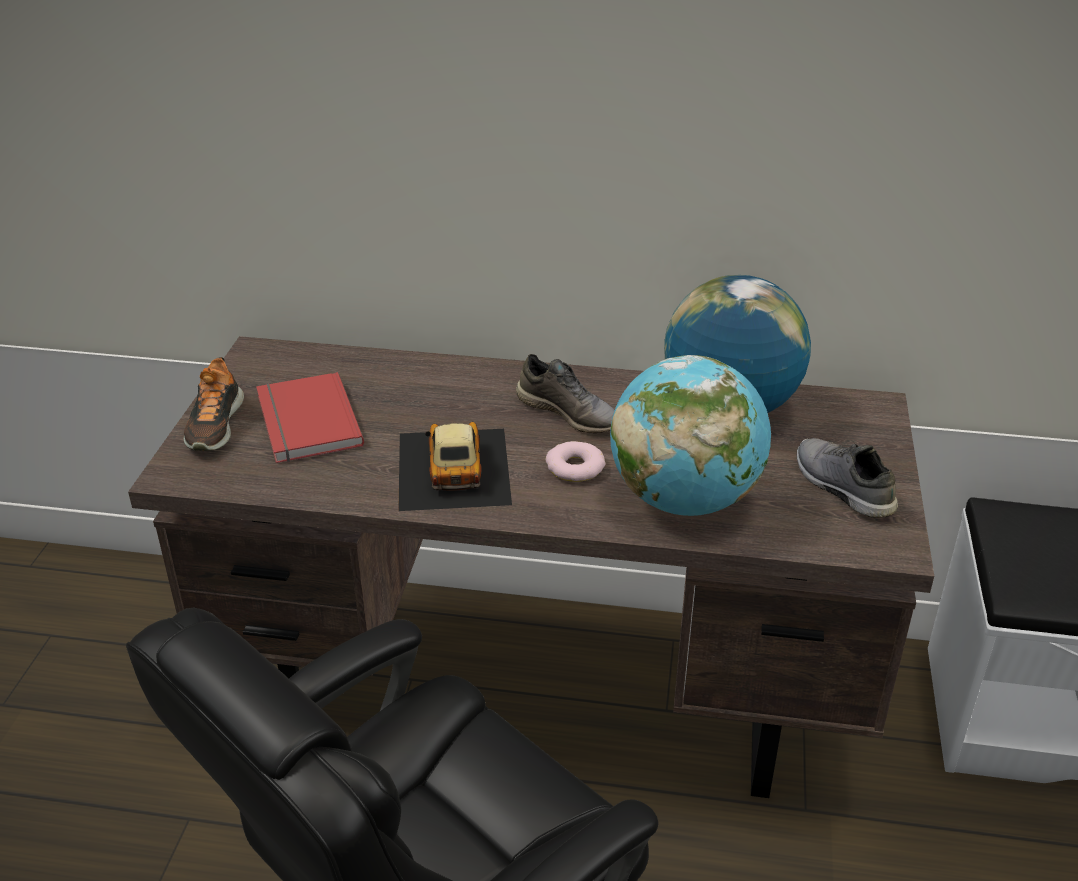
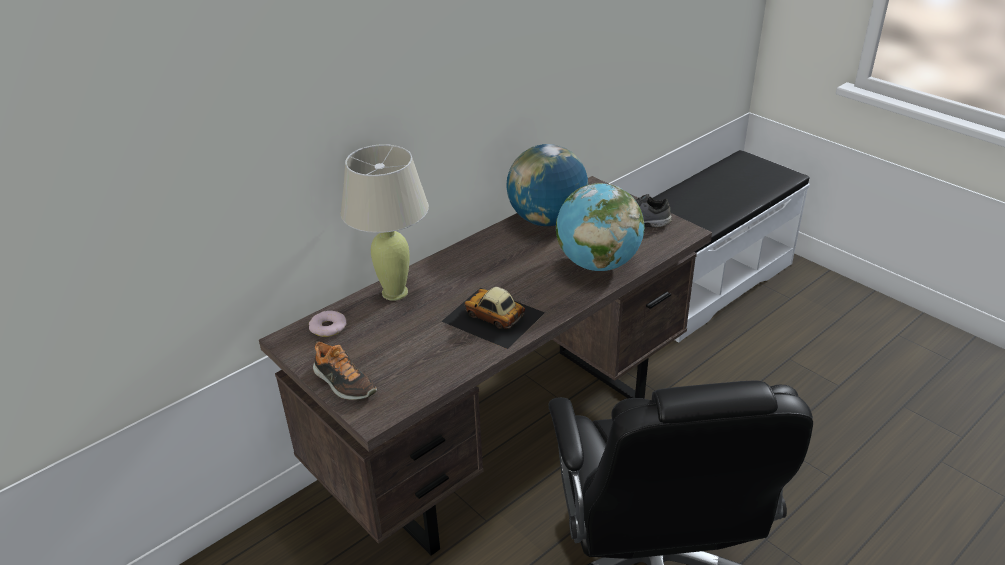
camera: 50 degrees left, 0 degrees up
(305, 422) = (387, 349): red book -> none
(419, 374) = (395, 292): none -> beige table lamp
(569, 412) = (492, 263): grey shoe -> none
(574, 467) = (538, 281): donut -> donut (328, 327)

